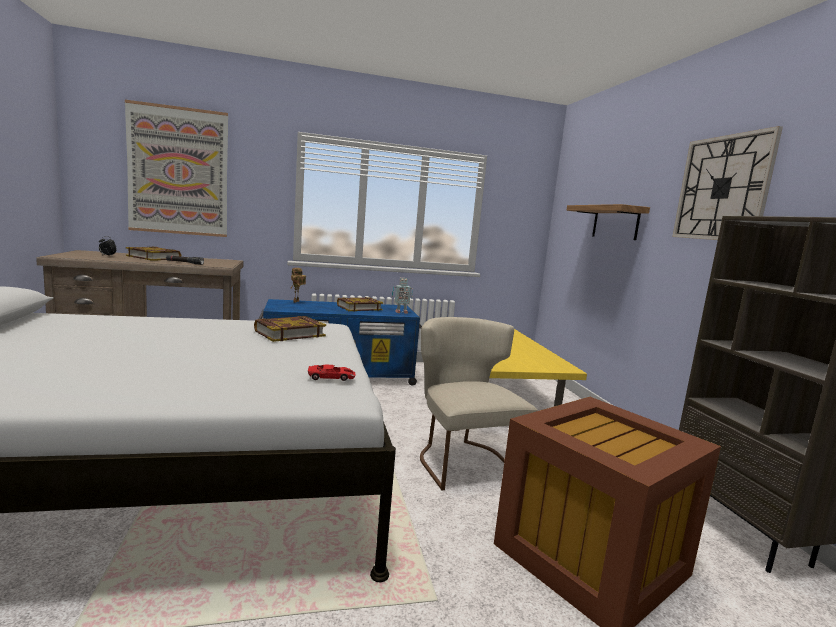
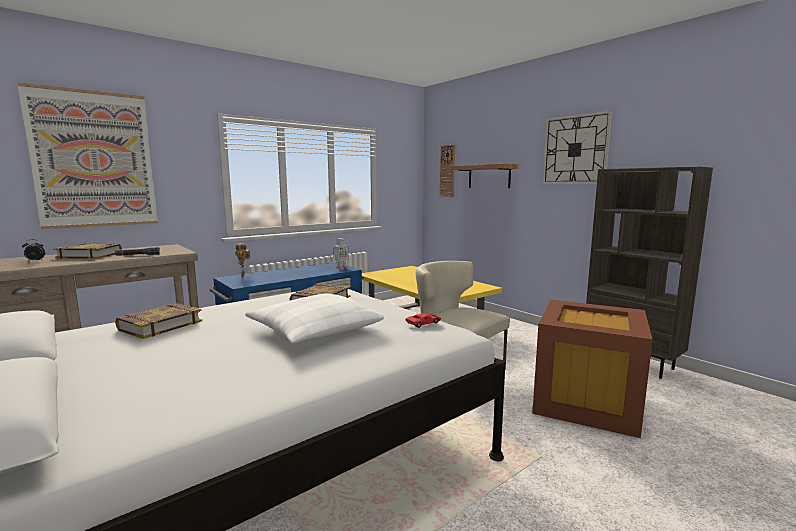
camera: 25 degrees left, 0 degrees up
(215, 357) = (314, 331): none -> white pillow
(359, 307) = (303, 270): book -> book (160, 325)
(574, 213) = (447, 171): none -> wall clock

